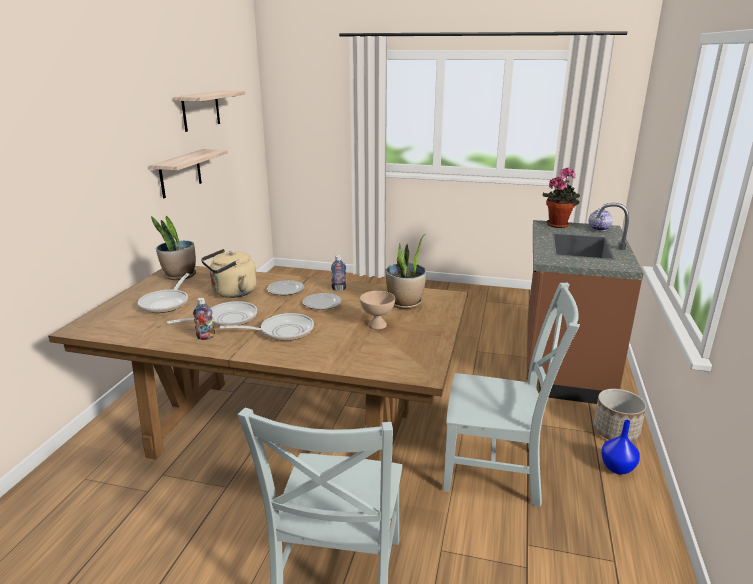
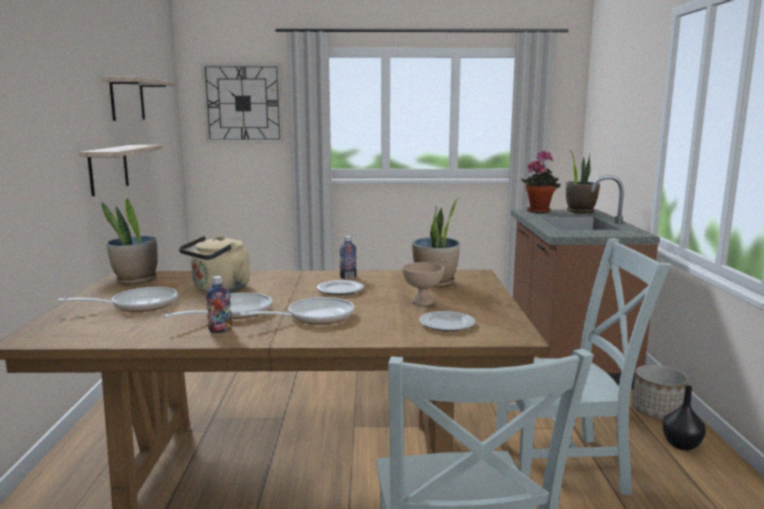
camera: 15 degrees left, 10 degrees down
(166, 303) = (138, 305): frying pan -> frying pan turned 105 degrees counterclockwise
(286, 290) = (285, 282): plate -> plate (447, 324)
(313, 101) = (243, 103): none -> wall clock
(598, 228) = (580, 211): teapot -> potted plant
(616, 467) = (680, 444): blue vase -> black vase

